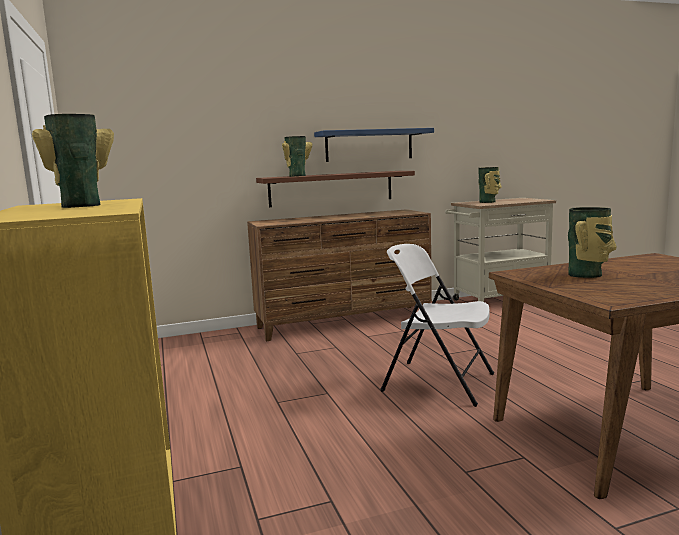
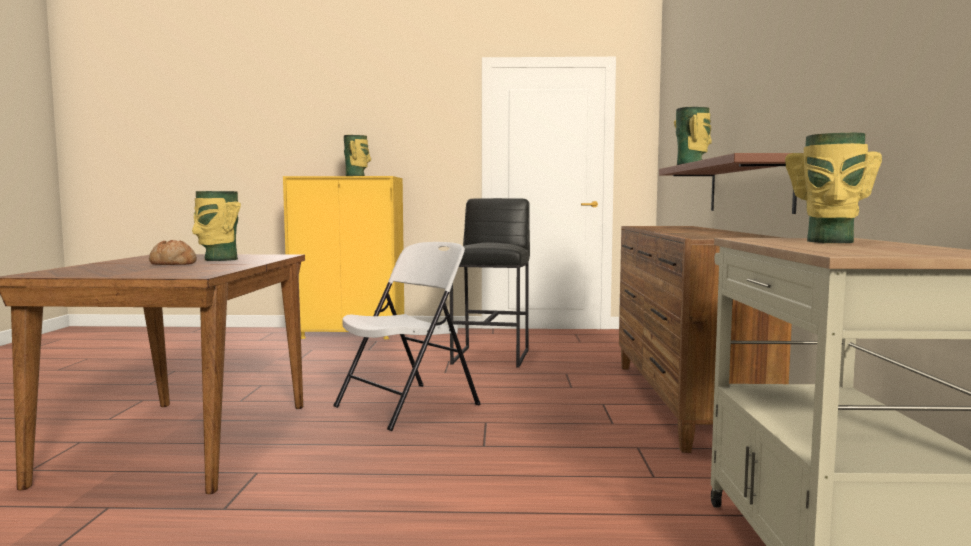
camera: 110 degrees right, 5 degrees down
(248, 387) = (491, 356): none -> black stool
(369, 145) = (782, 105): blue shelf -> none
(642, 274) = (172, 264): none -> bread

